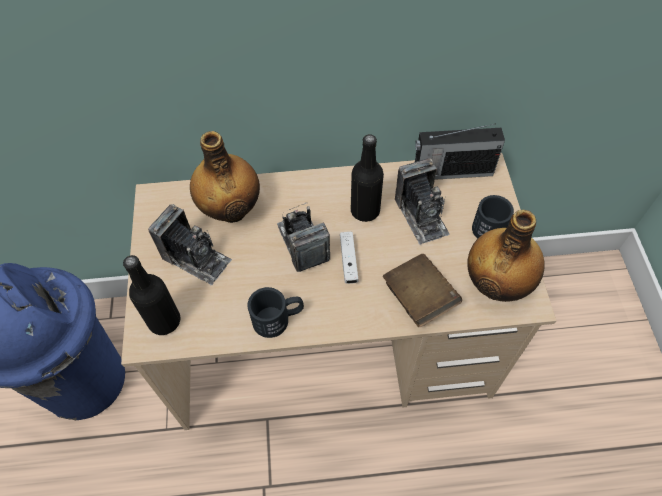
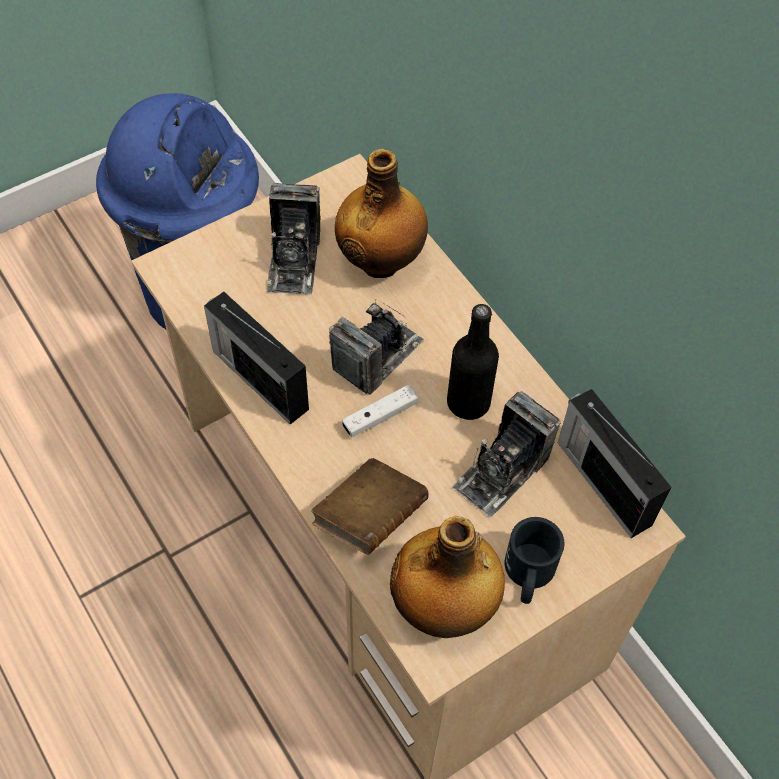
camera: 60 degrees right, 0 degrees up
(164, 321) = (199, 272): black bottle -> none
(278, 319) = (259, 378): black mug -> radio

